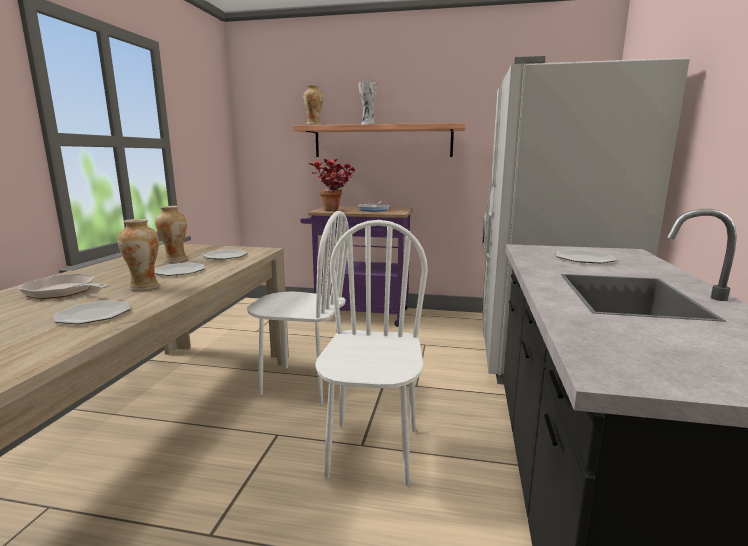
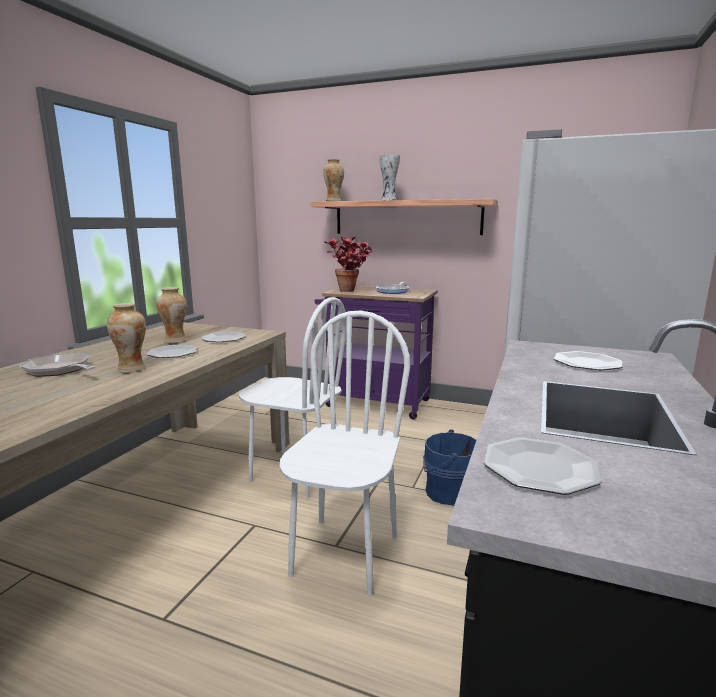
camera: 10 degrees right, 0 degrees up
(93, 314) = (73, 395): plate -> plate (540, 467)
(448, 386) = (447, 491): none -> blue bucket

